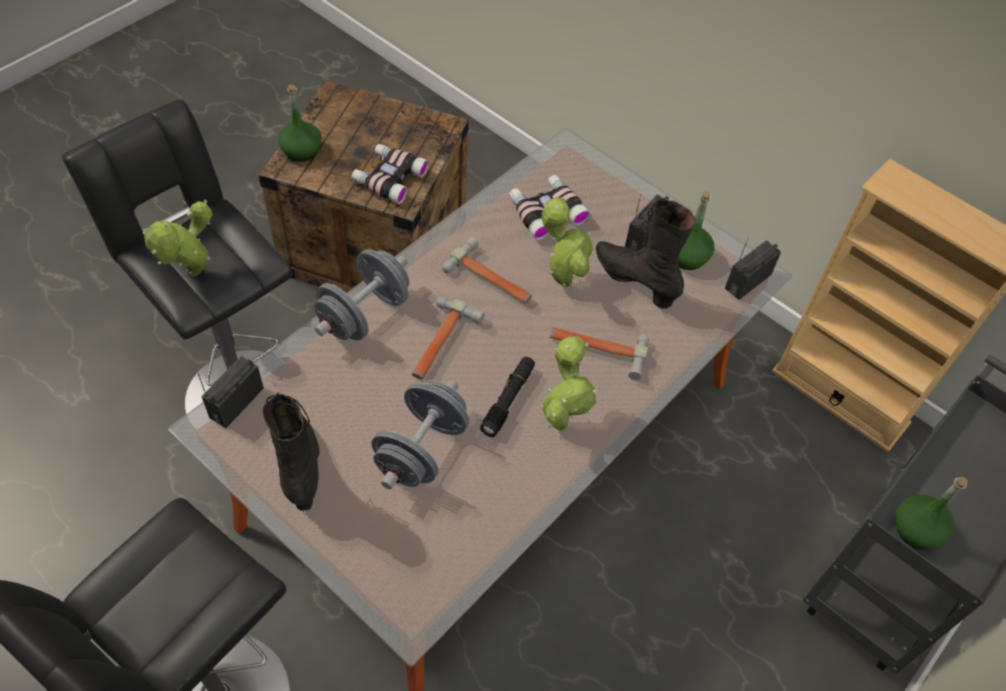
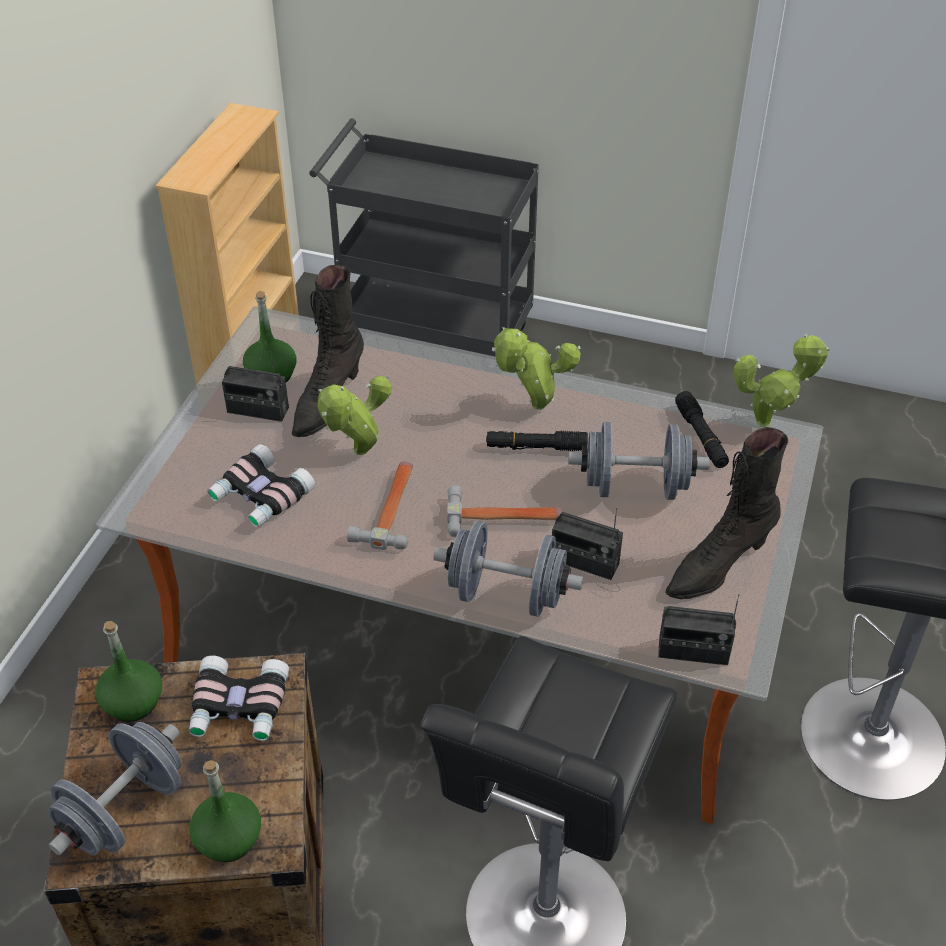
camera: 110 degrees left, 10 degrees down
(192, 275) = (602, 712): potted plant -> potted plant (768, 422)
(351, 116) = (124, 811): none -> grey dumbbell
(453, 537) = (701, 436): none -> black flashlight
(597, 349) = (434, 406): hammer -> none
(747, 281) = (282, 329): radio -> radio (584, 562)
(917, 530) = (489, 210): green bottle -> green bottle (133, 702)

